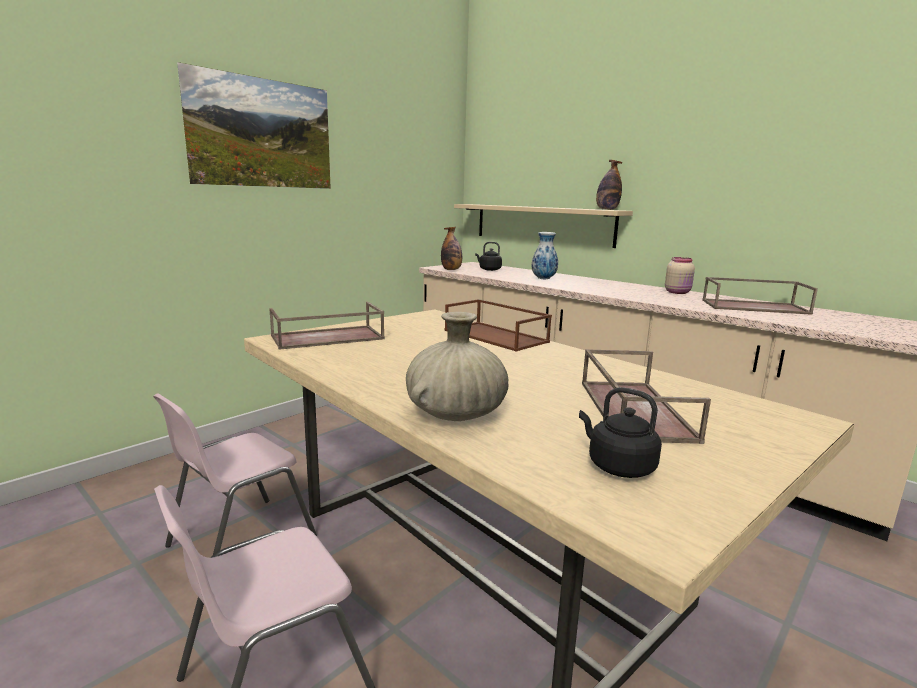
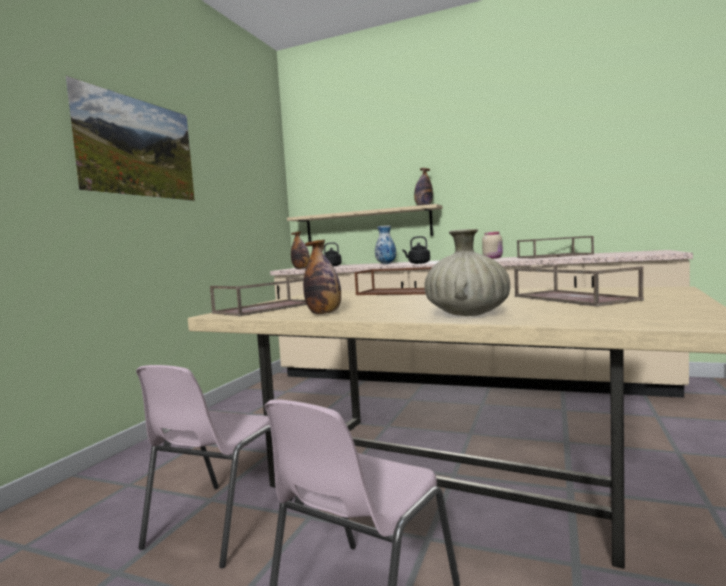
camera: 20 degrees left, 10 degrees down
(347, 366) = (324, 313): none -> bottle
(617, 466) = (621, 312): black kettle -> black kettle (418, 263)

